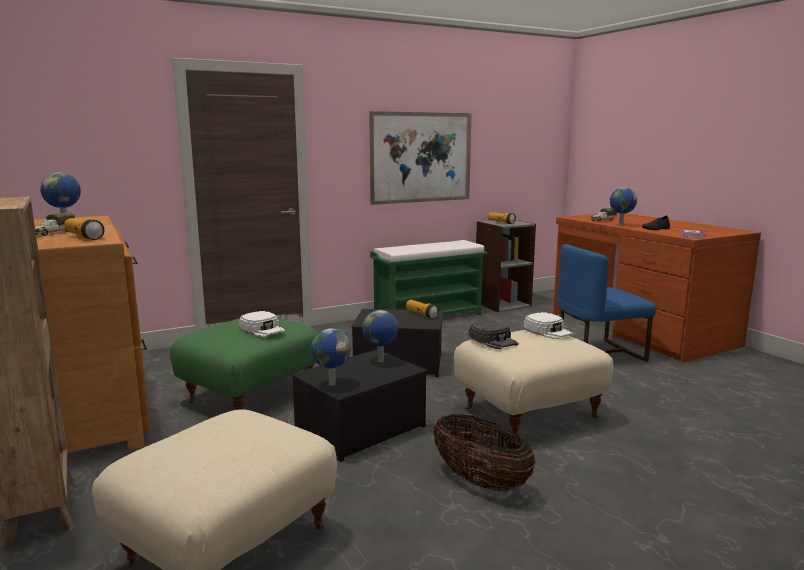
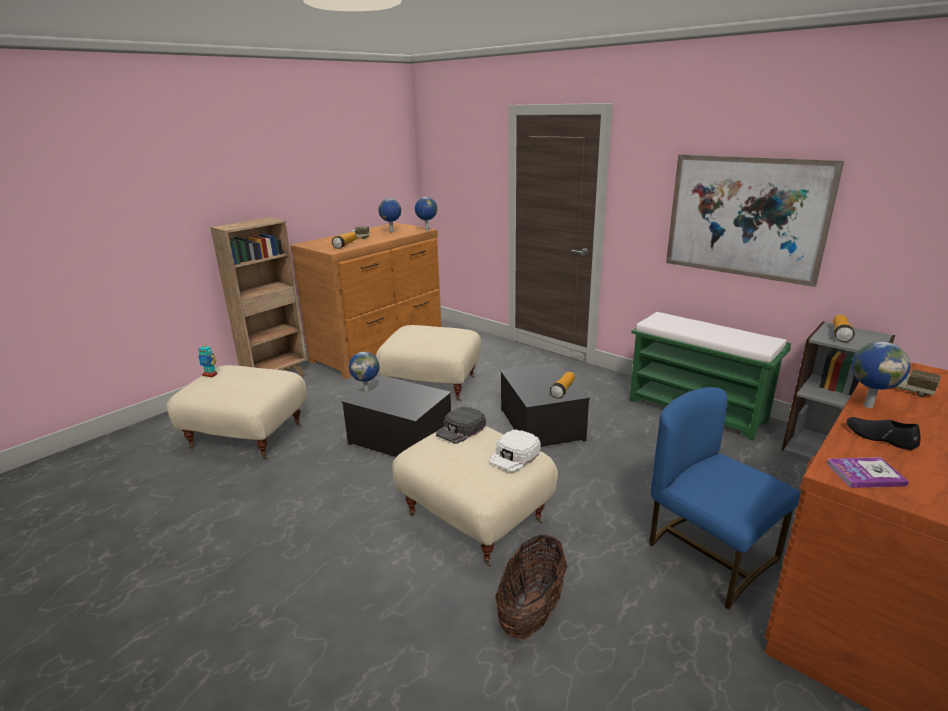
camera: 70 degrees right, 10 degrees up
(161, 468) = (210, 375): none -> toy robot
(250, 394) = (432, 384): green ottoman -> beige ottoman
(262, 329) = (427, 340): white cap -> none
(381, 361) = (423, 399): globe -> globe (427, 230)
(480, 481) = (336, 509): basket -> basket (531, 611)

